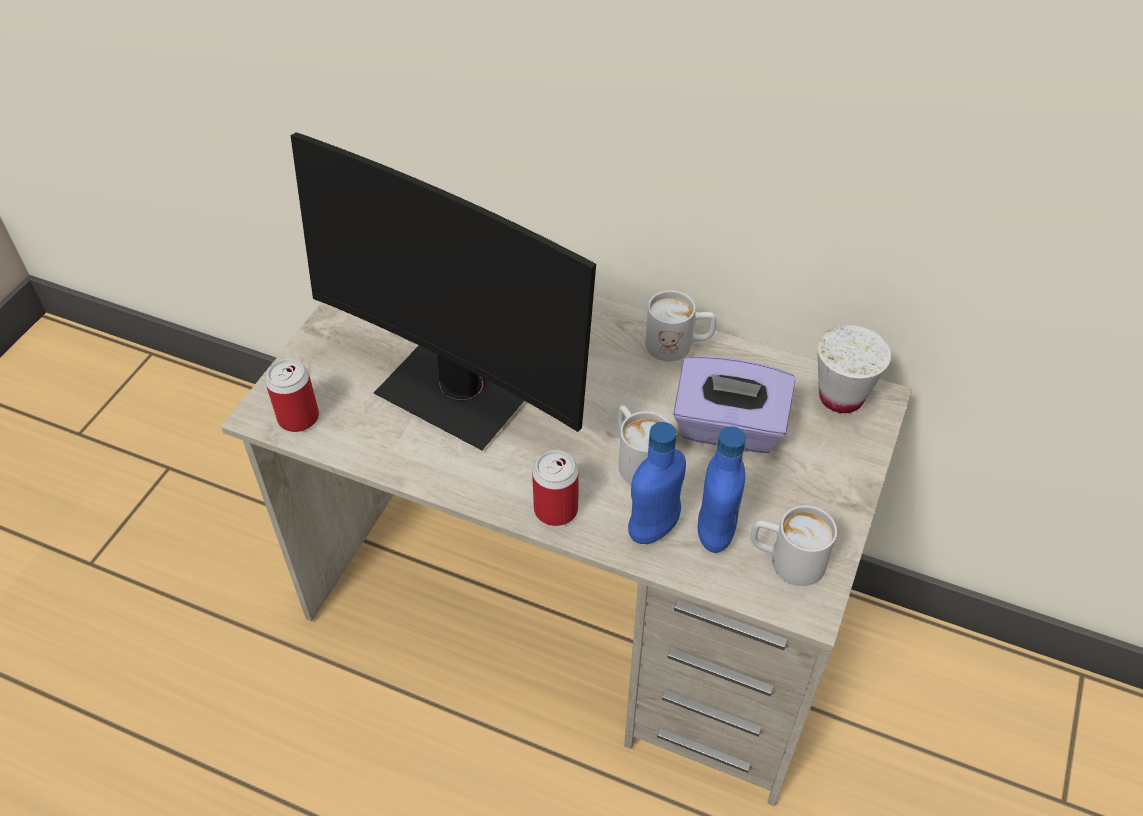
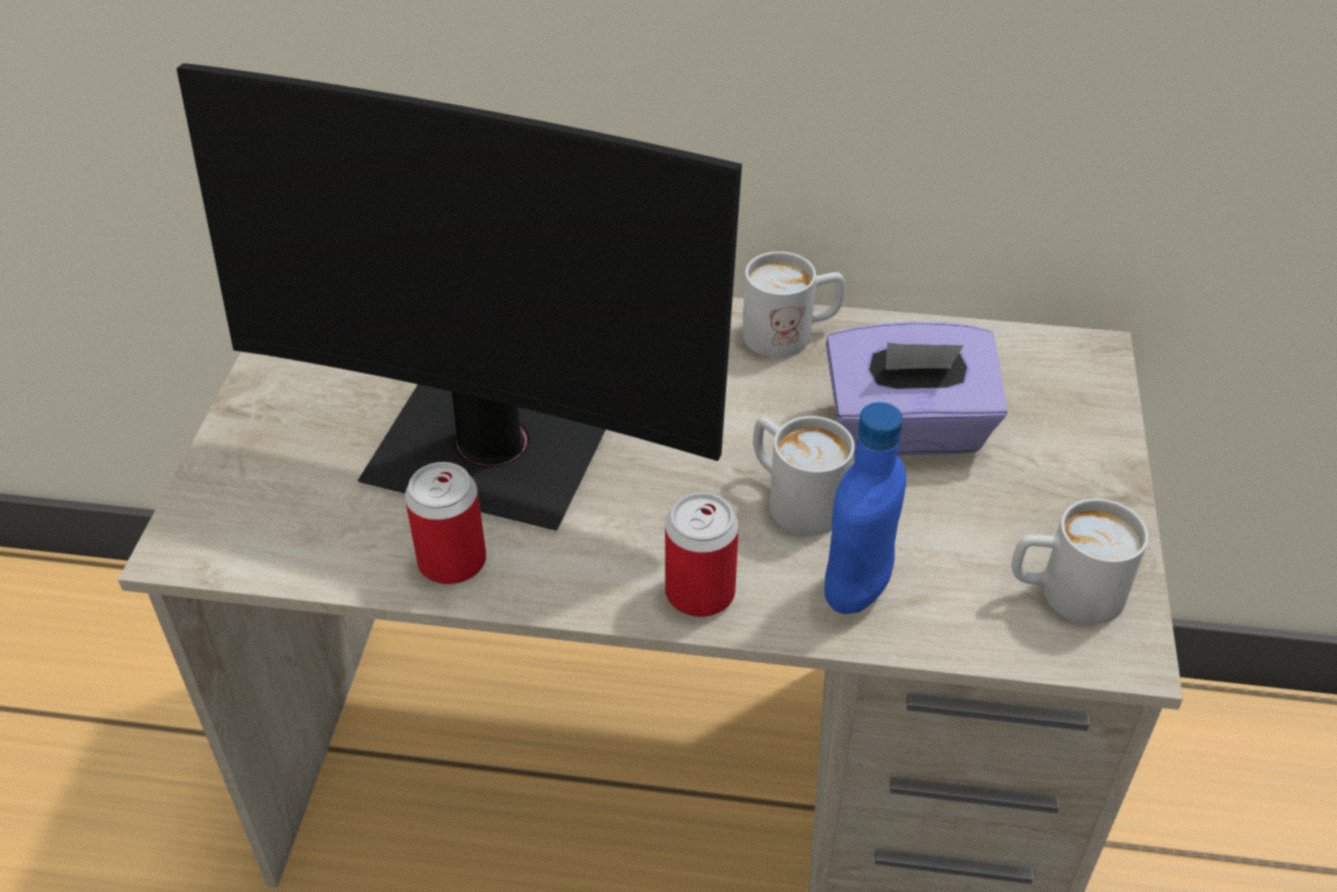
camera: 15 degrees left, 5 degrees down
(298, 417) = (245, 540): can -> can (452, 561)
(715, 532) = (947, 576): blue bottle -> none
(841, 397) = (1042, 360): white cup -> none

